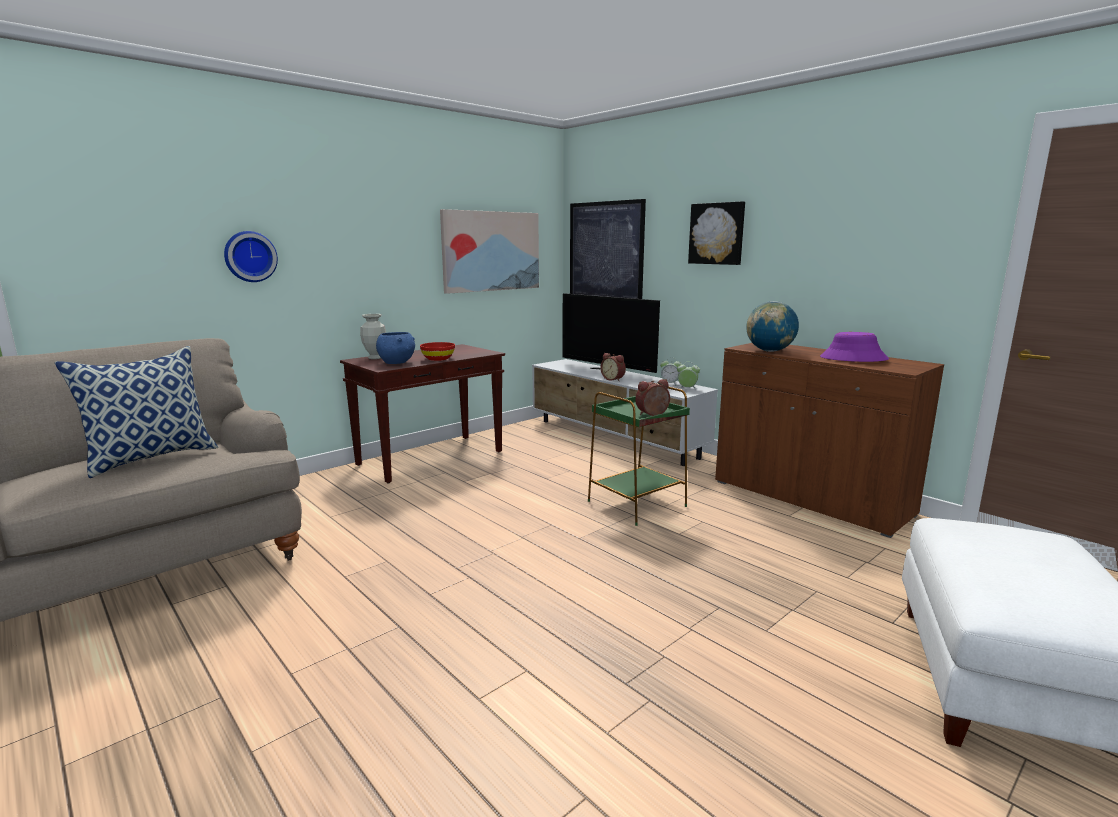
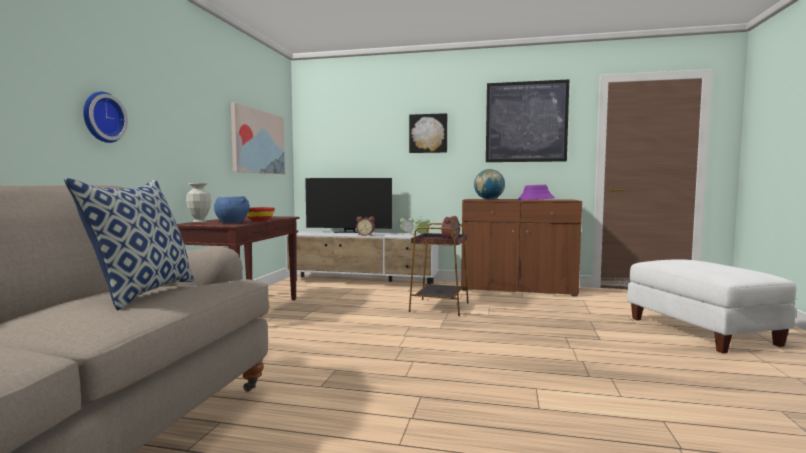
camera: 35 degrees left, 10 degrees down
(605, 253) = (336, 148): picture -> picture (526, 122)
(635, 503) = (439, 307): green side table -> brown side table

